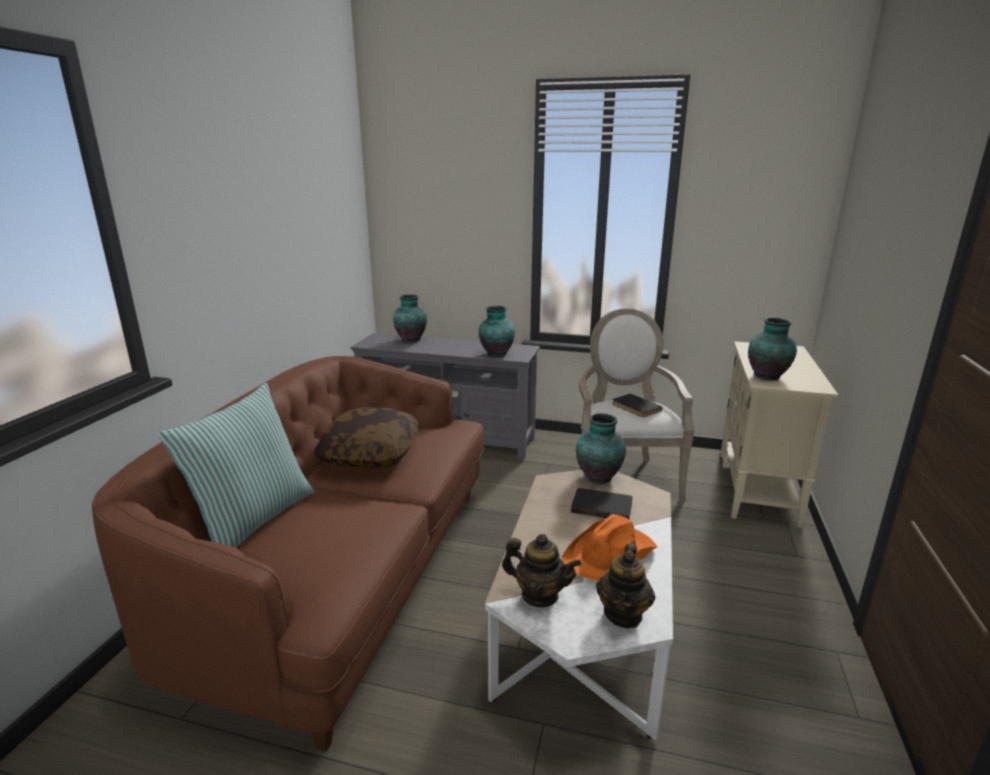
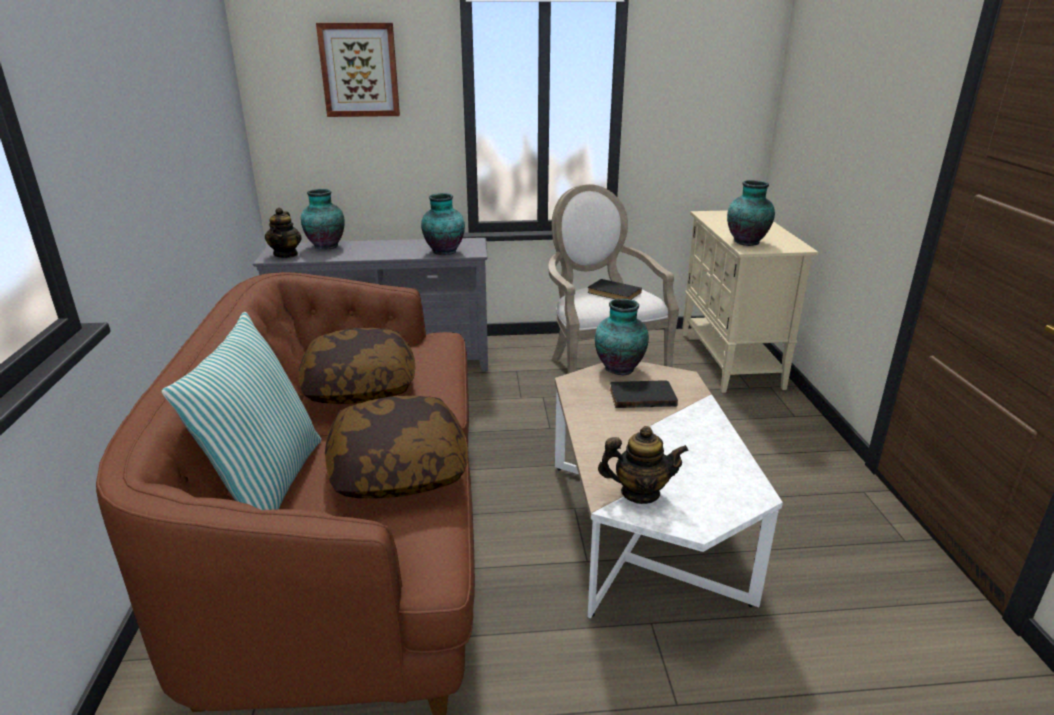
camera: 20 degrees left, 5 degrees up
(350, 527) = (398, 468): none -> pillow
(453, 204) = (359, 70): none -> picture
(610, 554) = (680, 440): orange hat -> none
(623, 614) = (727, 491): teapot -> teapot (286, 254)

